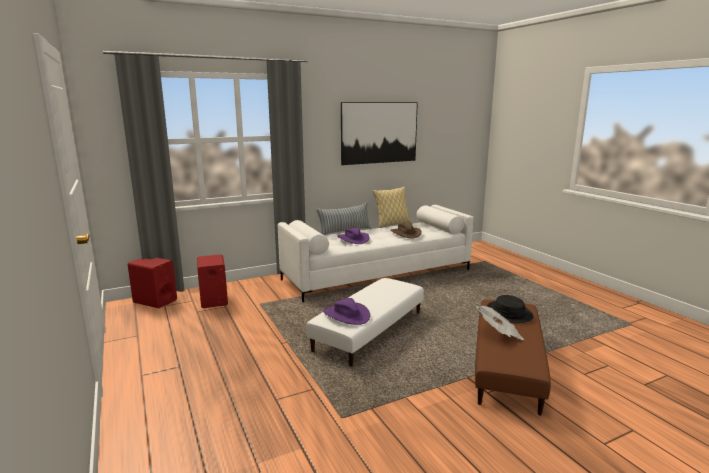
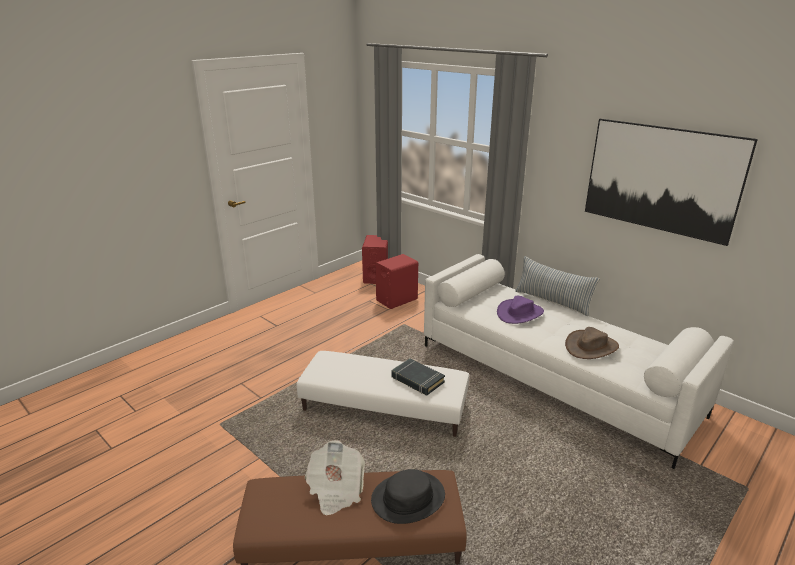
camera: 70 degrees right, 10 degrees up
(346, 315) = (338, 367): purple hat -> none
(385, 291) = (417, 380): none -> black book
(392, 224) = (629, 328): pillow -> none

